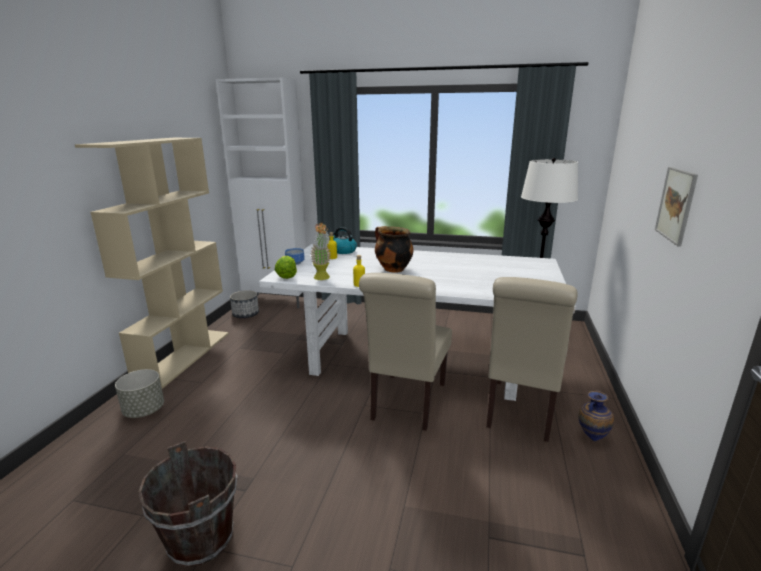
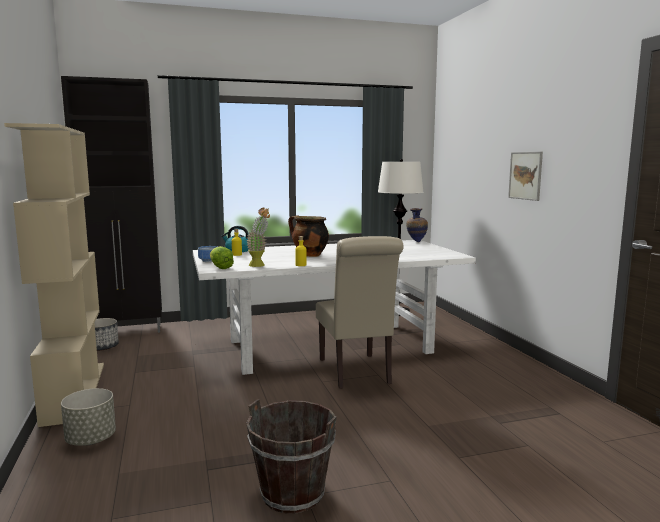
camera: 30 degrees left, 10 degrees down
(277, 301) = (126, 331): white cabinet -> black cabinet
(520, 412) = (445, 358): beige chair -> none
(591, 438) = (503, 360): vase -> vase (416, 242)

